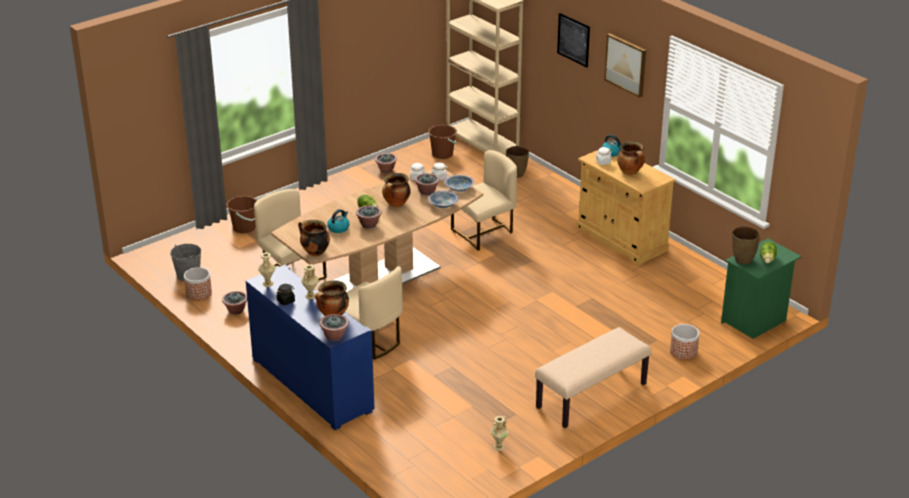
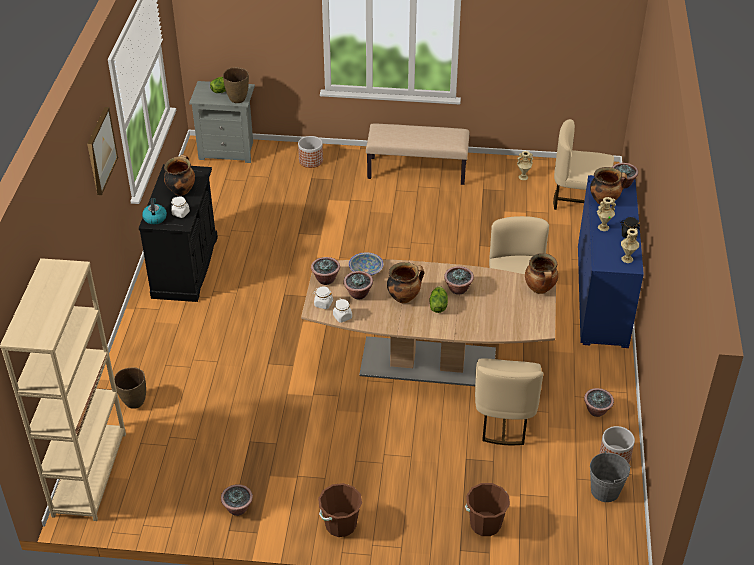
camera: 135 degrees left, 10 degrees up
(338, 228) = (488, 303): kettle -> none
(442, 154) = (150, 489): brown bucket -> brown bucket (340, 525)
(459, 188) = (325, 279): bowl -> potted plant
(484, 233) = (275, 350): beige chair -> beige chair (580, 201)
(573, 39) = (73, 210): picture -> none
(621, 239) = (185, 267): beige cabinet -> black cabinet
(755, 321) = (228, 150): green nightstand -> grey nightstand

